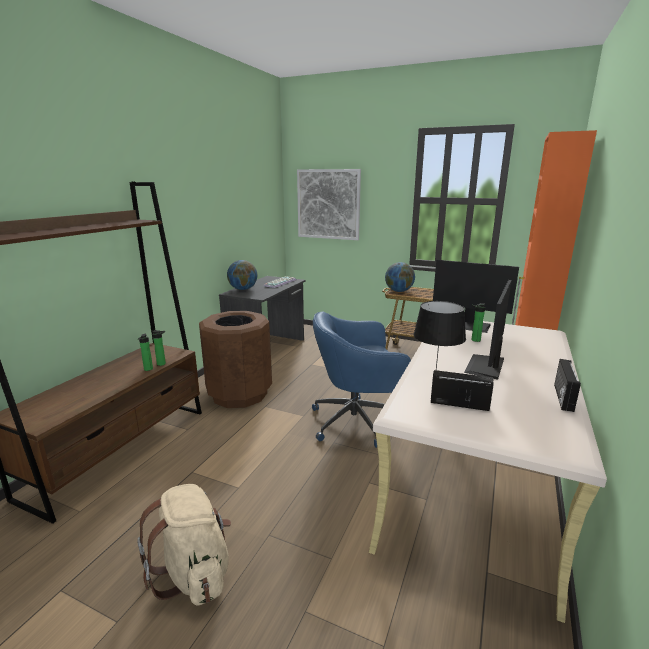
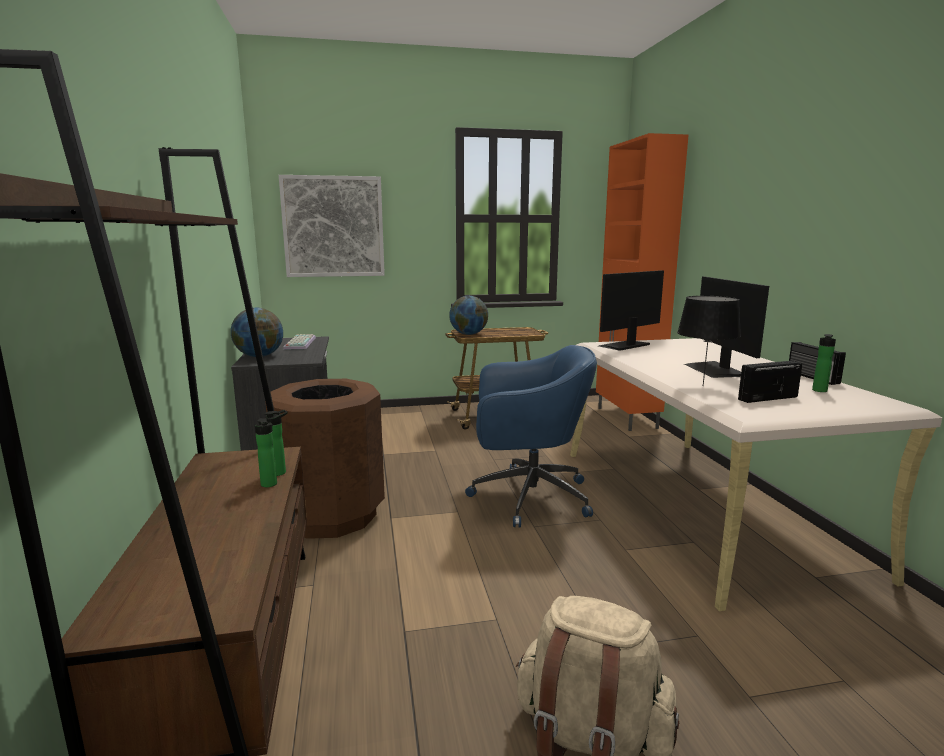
camera: 35 degrees left, 5 degrees down
(357, 421) = (527, 497): blue office chair -> blue office chair turned 135 degrees counterclockwise
(468, 325) = (624, 345): monitor -> monitor turned 150 degrees clockwise
(474, 340) = (658, 355): bottle -> bottle (819, 391)

